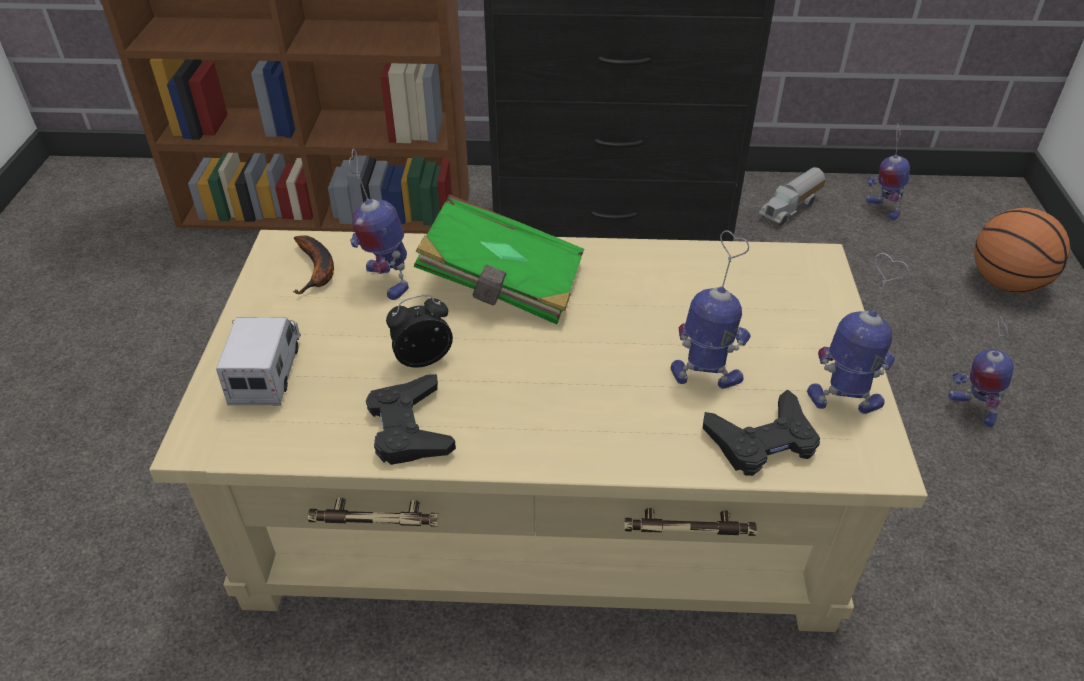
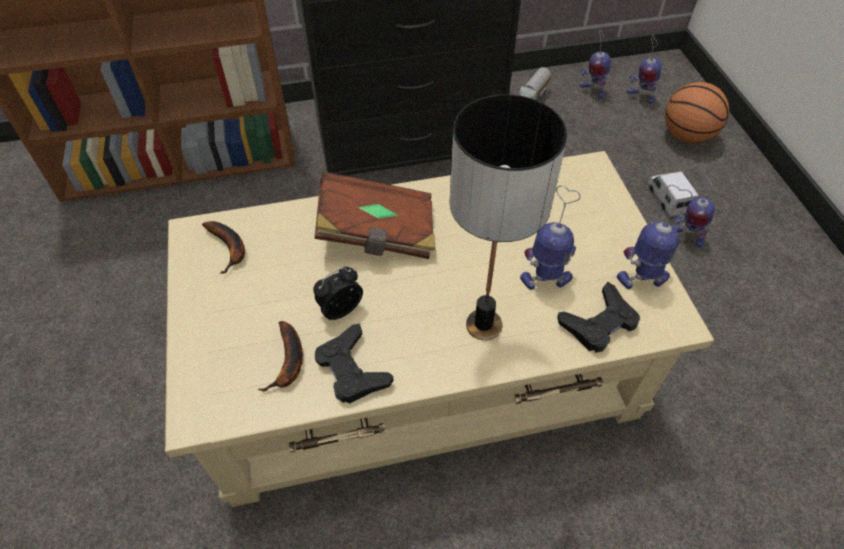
camera: 15 degrees left, 10 degrees up
(267, 372) = (225, 347): toy truck -> toy truck (667, 199)
(334, 404) = (288, 363): none -> banana
(385, 280) = (287, 247): toy robot -> toy robot (640, 96)
(502, 285) = (377, 233): green book -> brown book
(600, 411) = (483, 324): none -> table lamp

